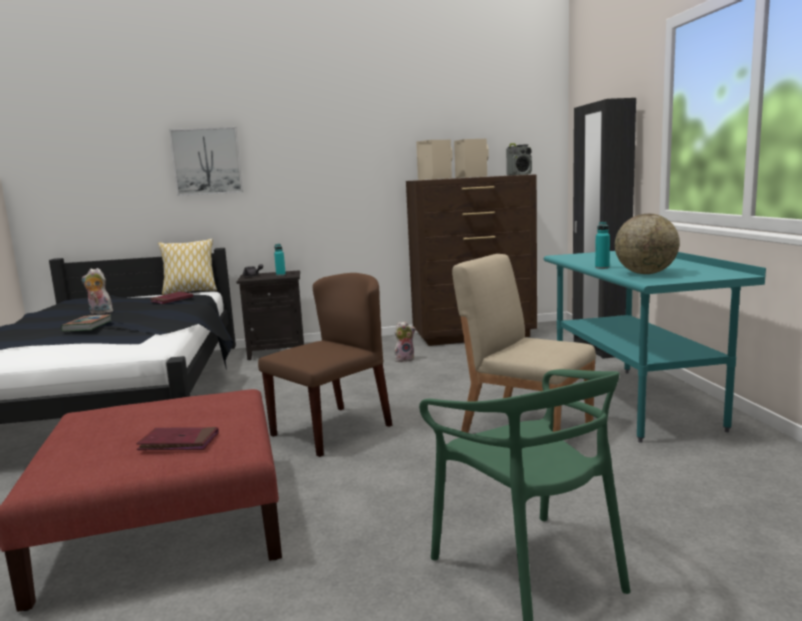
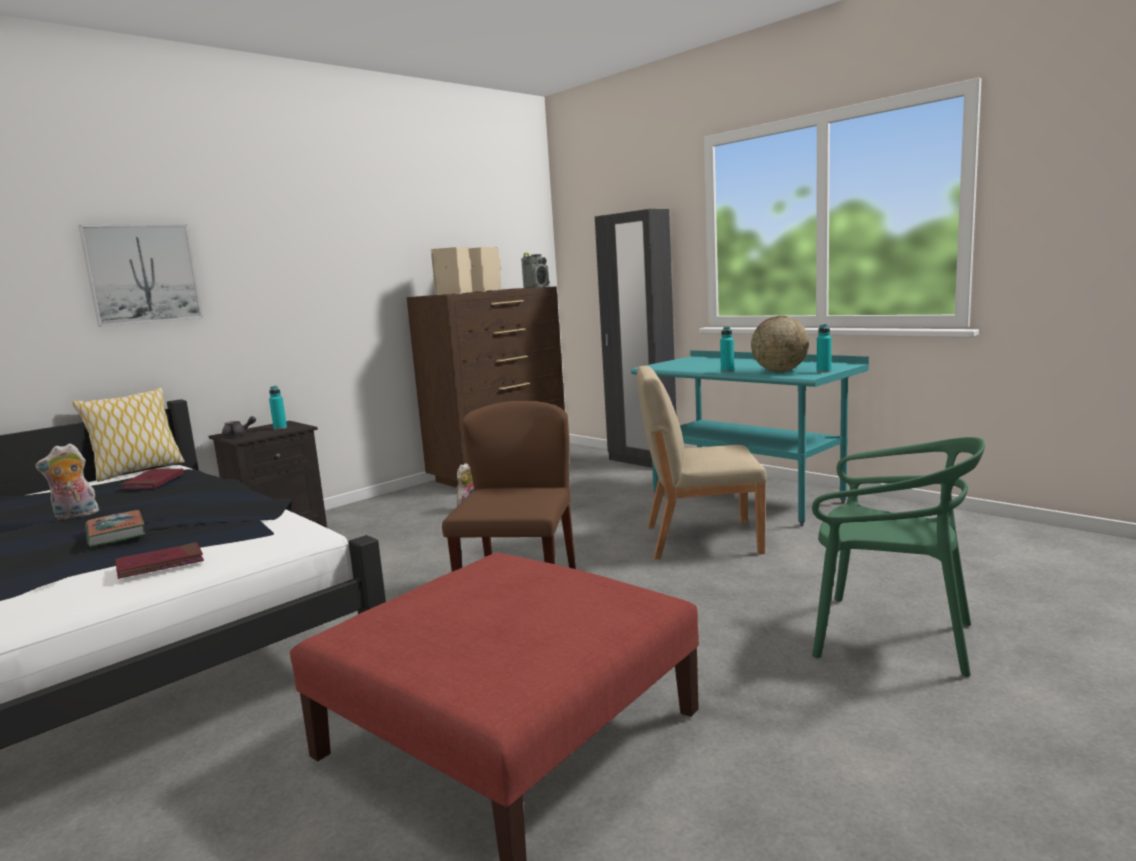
camera: 35 degrees left, 0 degrees up
(179, 442) = (567, 614): red book -> red book (160, 564)
(684, 279) = (823, 371): none -> turquoise bottle

